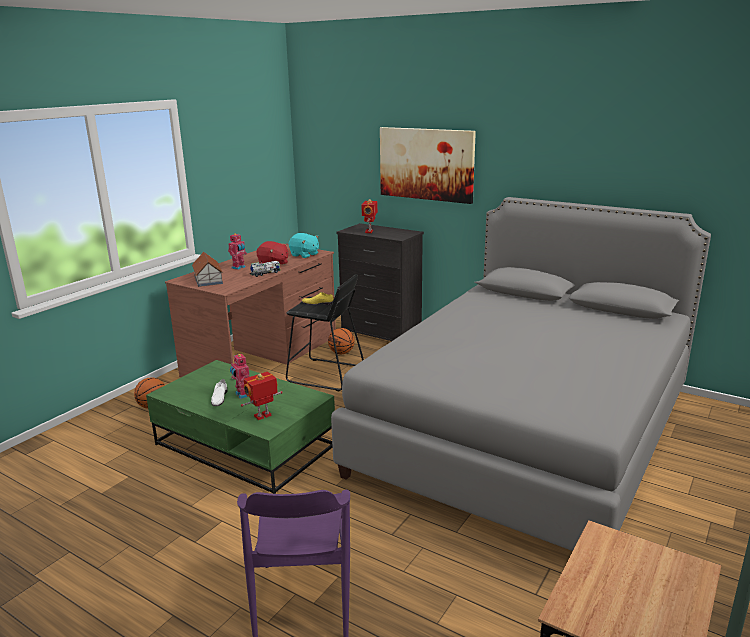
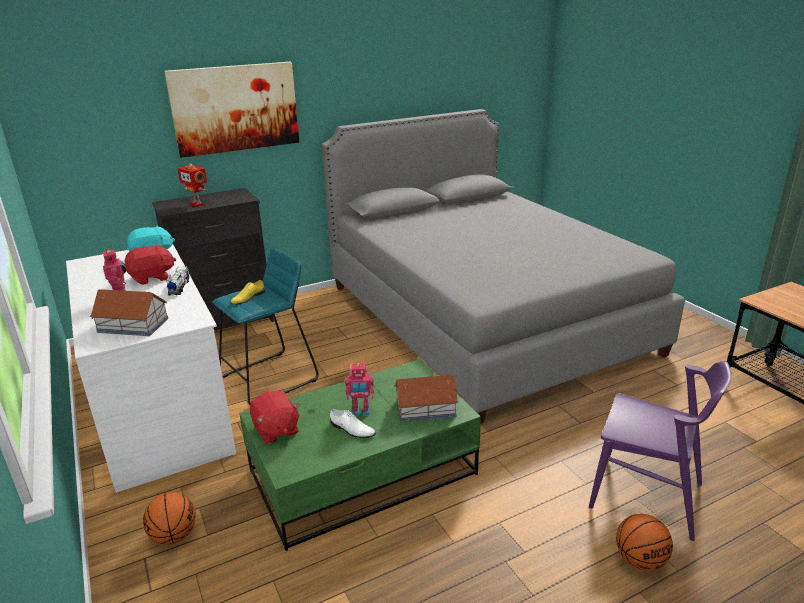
camera: 60 degrees left, 5 degrees up
(203, 376) = (276, 431): none -> red plush toy
(263, 356) = (160, 408): brown desk -> white desk
(263, 416) = (426, 408): toy robot -> toy house
(325, 375) = (269, 379): black stool -> turquoise stool
(341, 353) = (233, 355): basketball -> basketball (640, 560)

